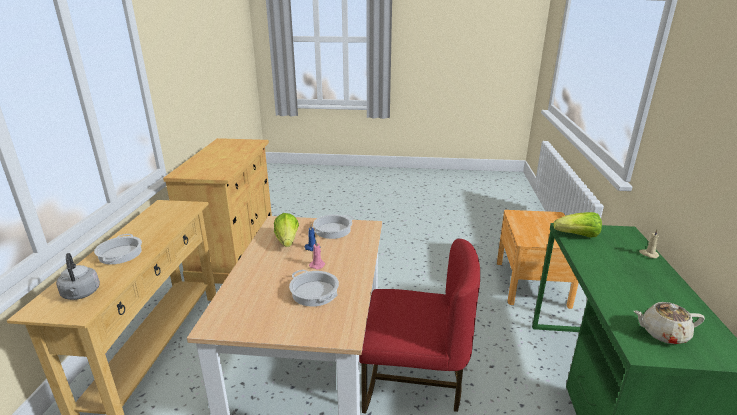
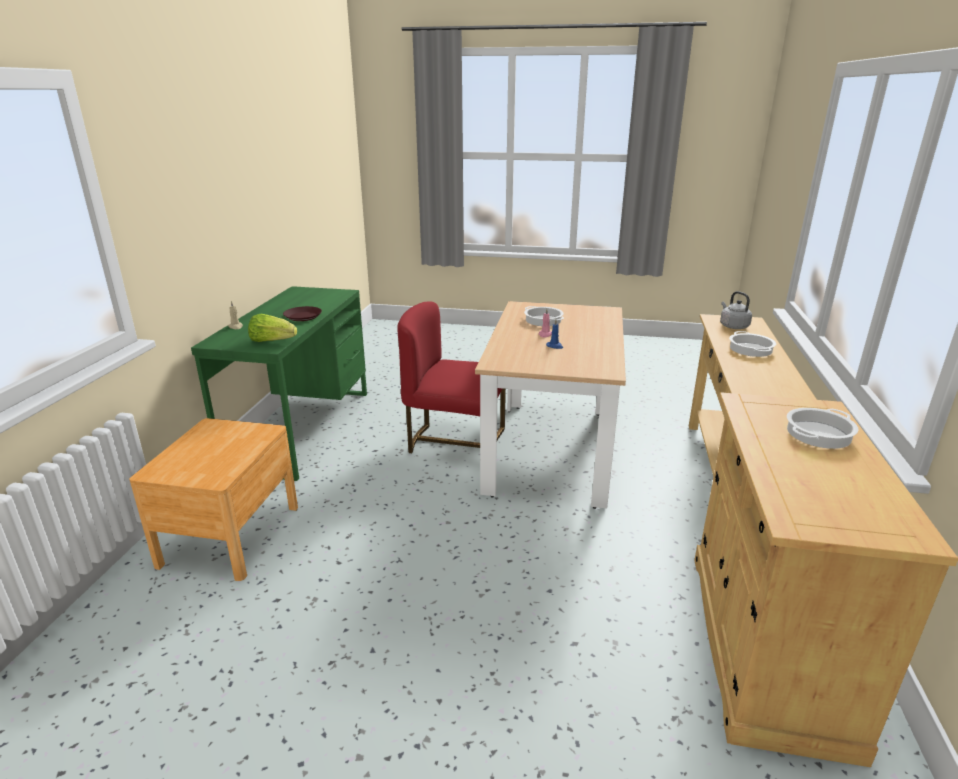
camera: 175 degrees left, 0 degrees up
(287, 241) = (583, 352): lettuce -> none
(332, 230) = (535, 361): cooking pot -> cooking pot (819, 434)
(605, 276) = (303, 317): none -> brown plate
(663, 333) = (319, 296): beige teapot -> none

